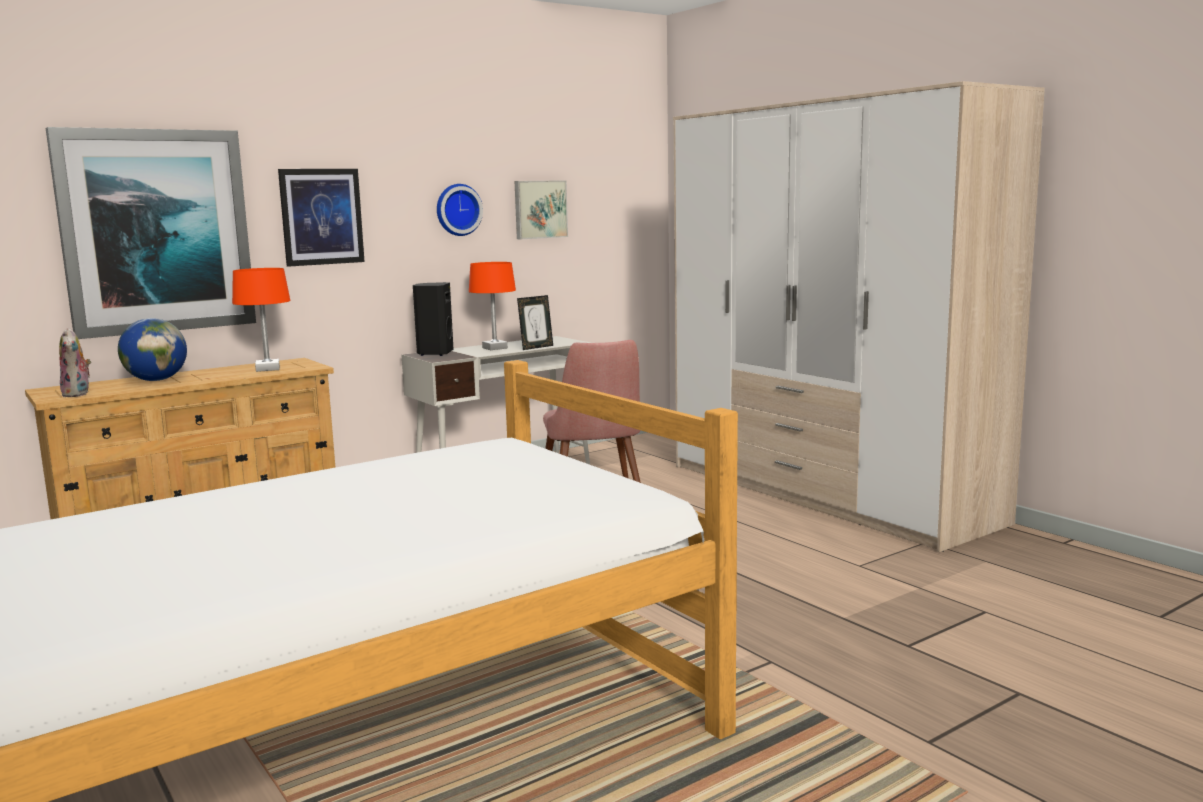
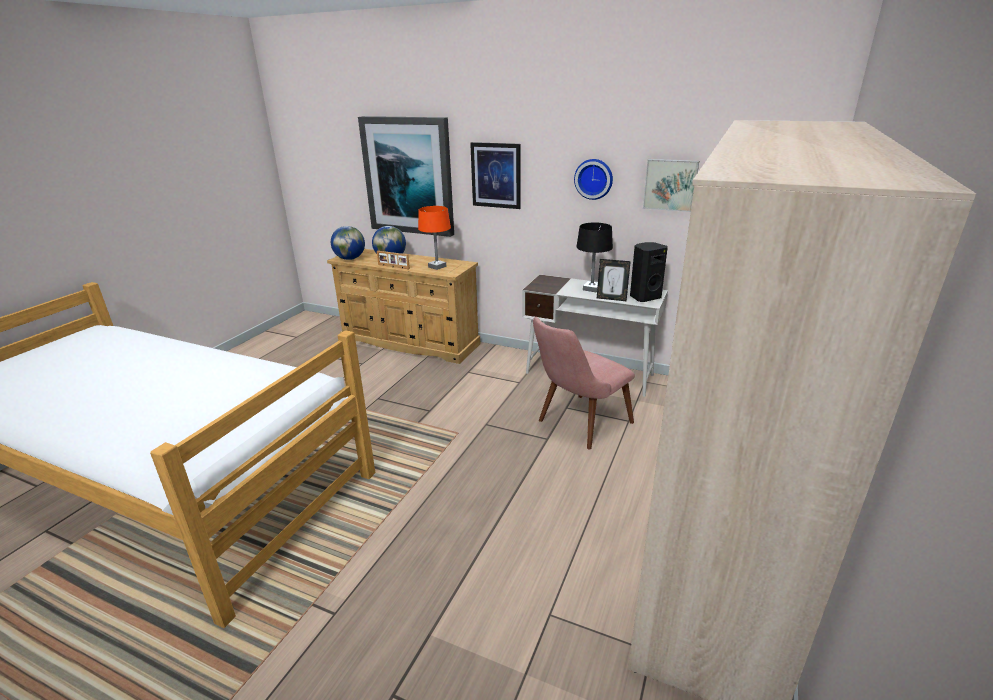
camera: 60 degrees right, 15 degrees up
(78, 394) = (350, 259): plush toy -> globe
(200, 381) = (393, 267): none -> picture frame
(434, 353) = (551, 280): black speaker -> black speaker (644, 297)
(494, 348) = (591, 289): orange table lamp -> black table lamp

